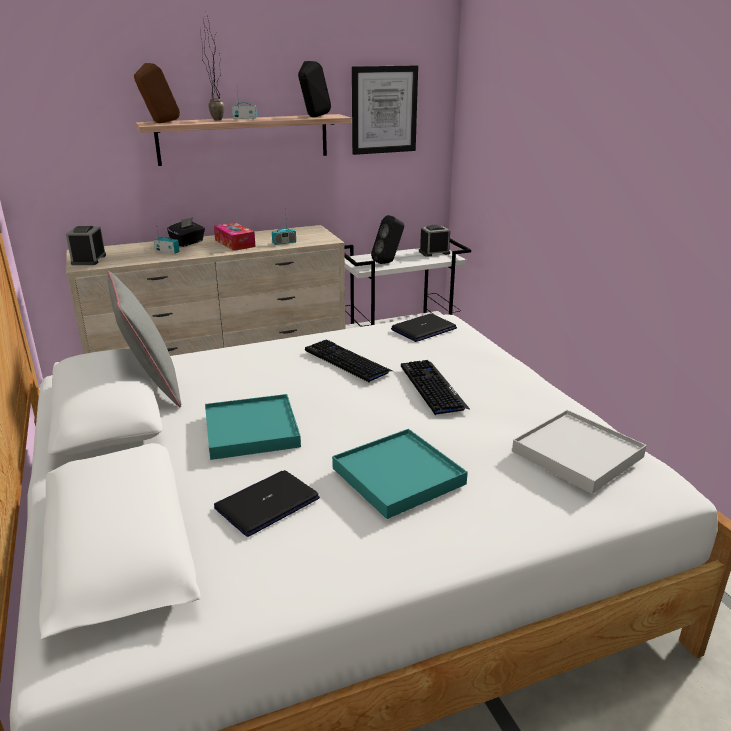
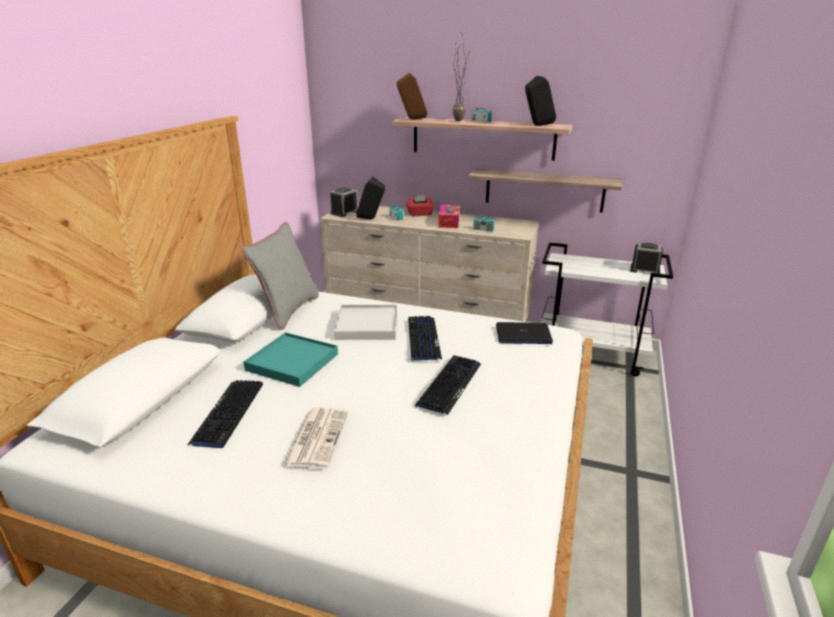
camera: 40 degrees right, 0 degrees up
(188, 243) = (420, 214): black tissue box -> red tissue box
(267, 503) = (228, 413): laptop -> keyboard
(319, 190) = (544, 190): none -> shelf
(384, 110) = (620, 125): picture -> none
(388, 262) = (586, 268): black speaker -> black speaker (371, 219)
(397, 476) = (316, 437): turquoise tray -> newspaper
(577, 454) = (464, 495): white tray -> white tray (367, 325)

